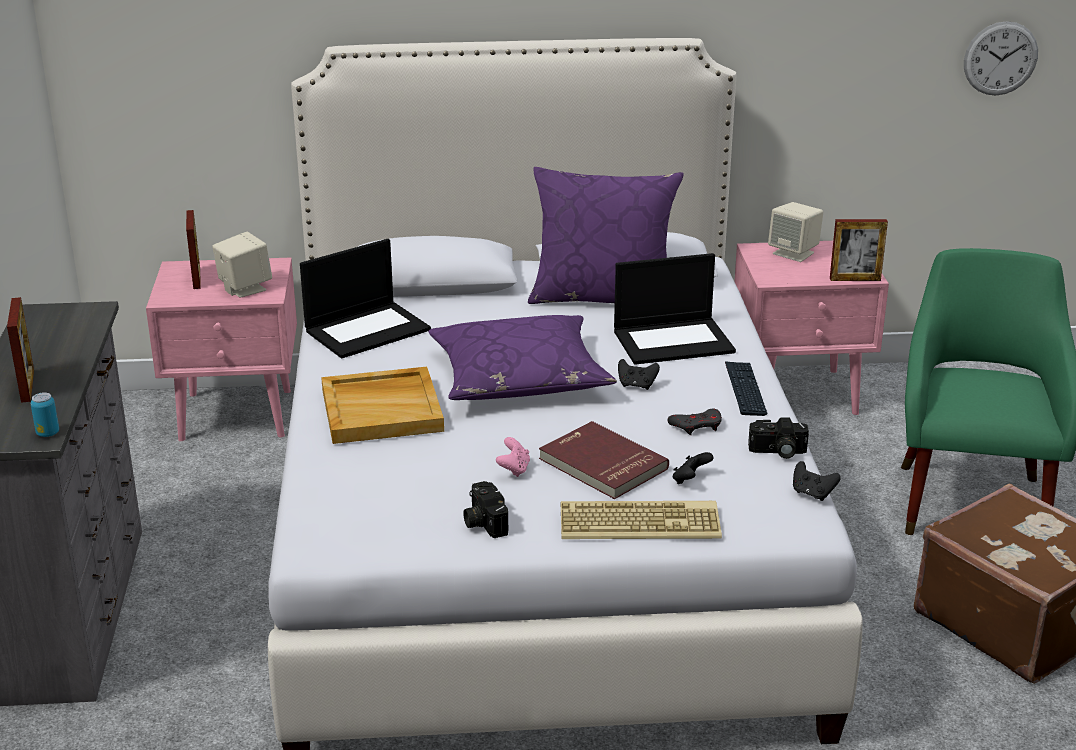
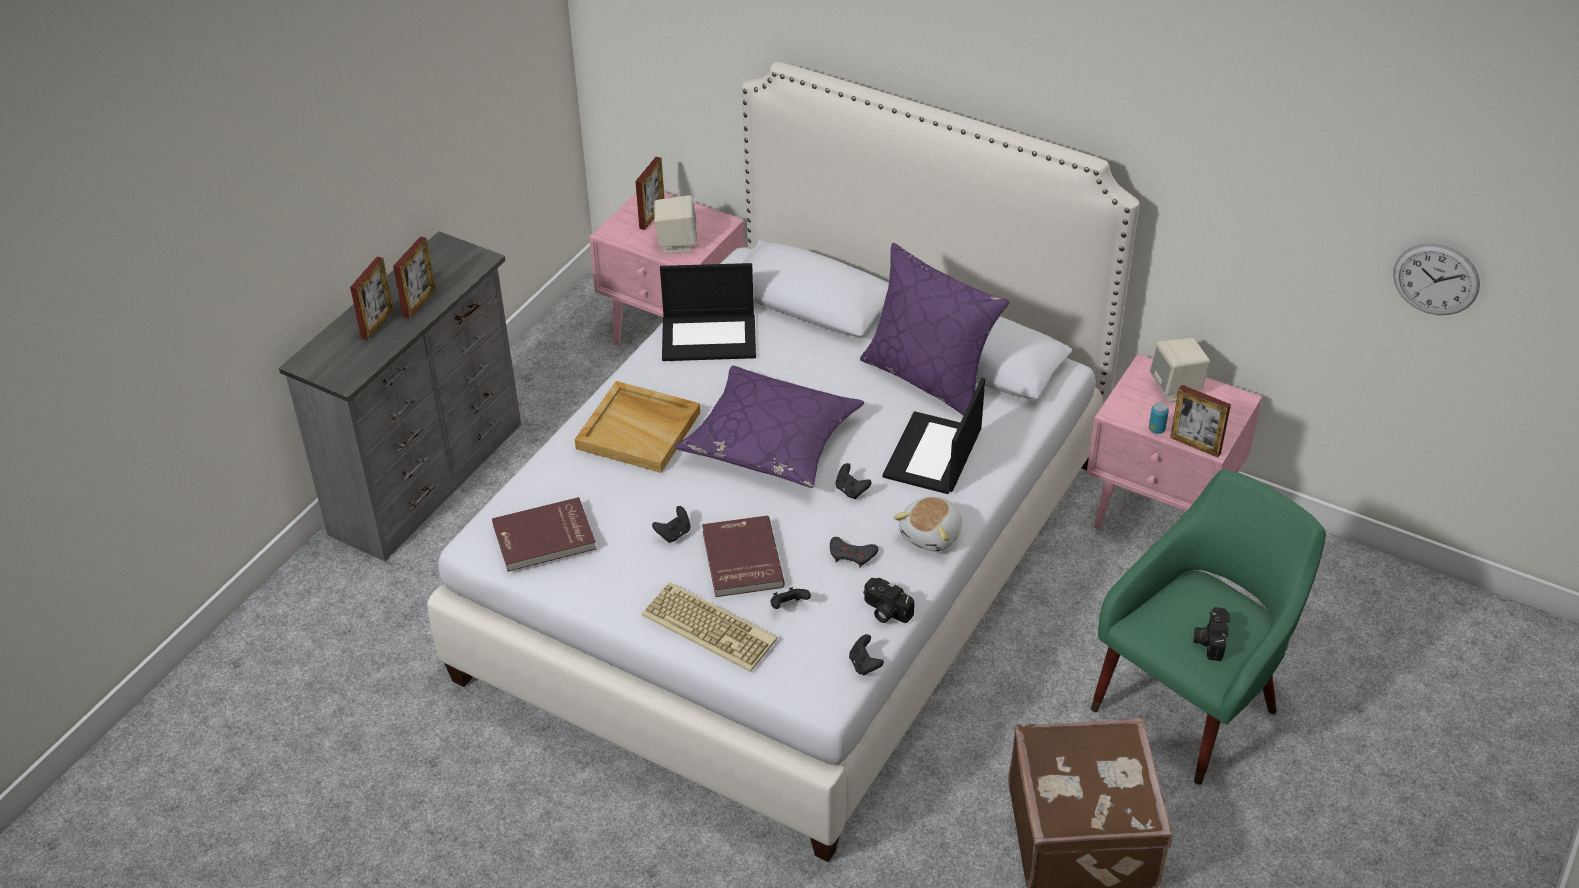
camera: 35 degrees right, 15 degrees up
(48, 433) = (353, 377): can -> can (1156, 429)
(60, 358) = (419, 303): none -> picture frame
(386, 518) = (544, 538): none -> red book
(482, 522) = (606, 573): camera -> camera (1209, 640)
(514, 469) = (674, 534): pink game controller -> black game controller
(674, 341) = (933, 455): laptop -> laptop turned 90 degrees clockwise
(745, 390) = (932, 535): keyboard -> plush toy

